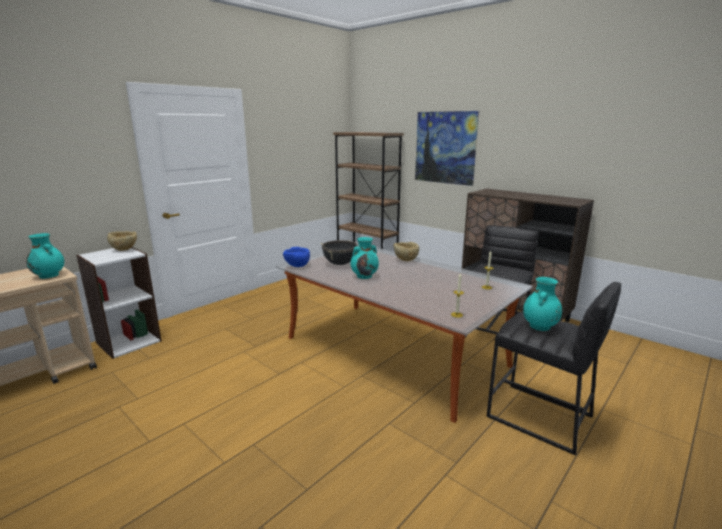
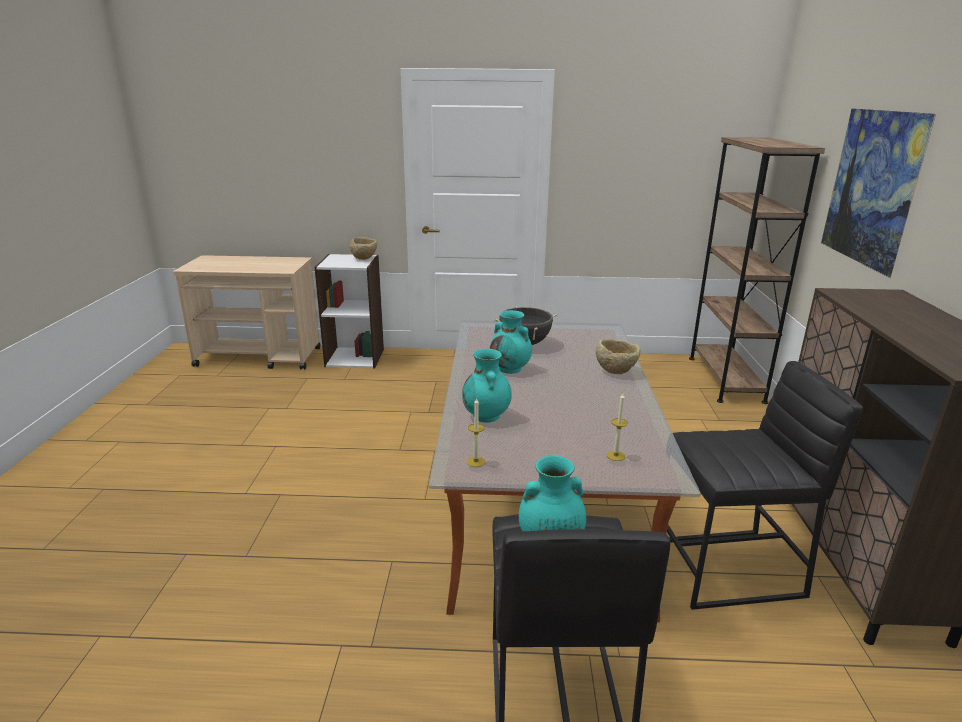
camera: 50 degrees right, 5 degrees up
(49, 275) = (282, 267): turquoise vase -> turquoise vase (486, 416)
(297, 266) = (477, 328): blue bowl -> none

